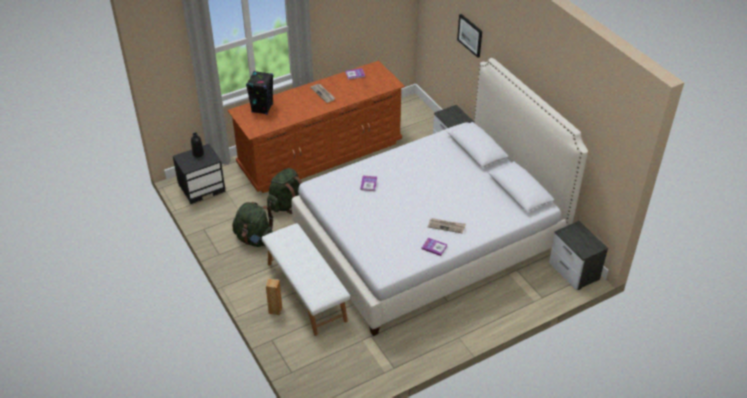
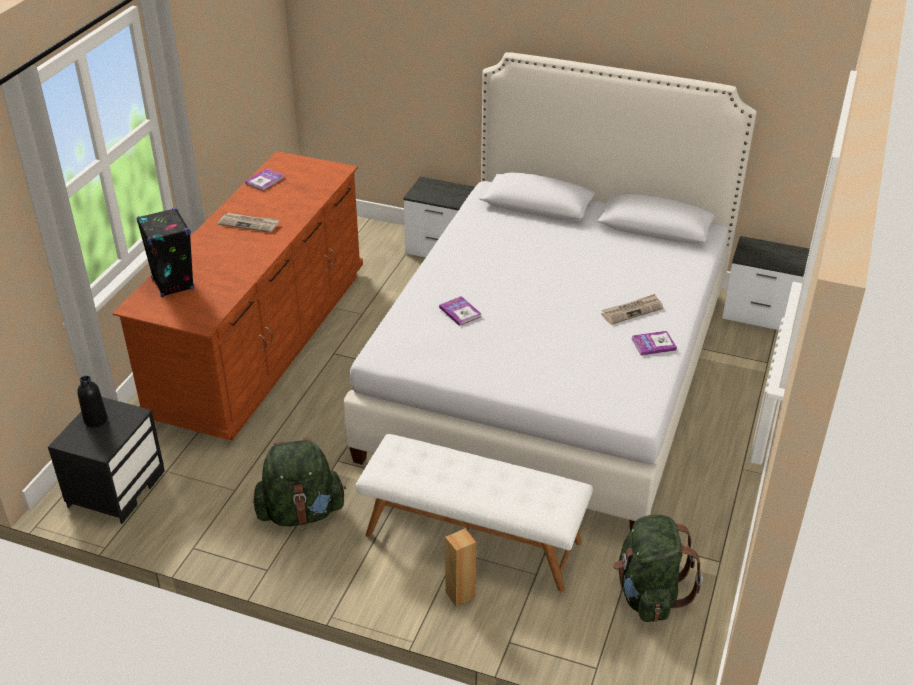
camera: 40 degrees left, 5 degrees down
(286, 204) = (291, 435): green backpack -> green backpack (648, 594)
(470, 35) = (433, 42): picture -> none

